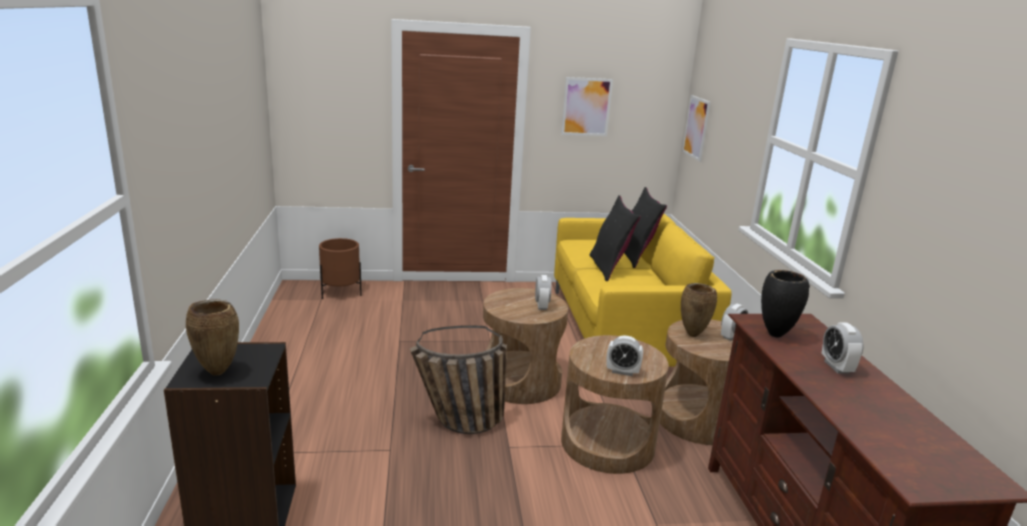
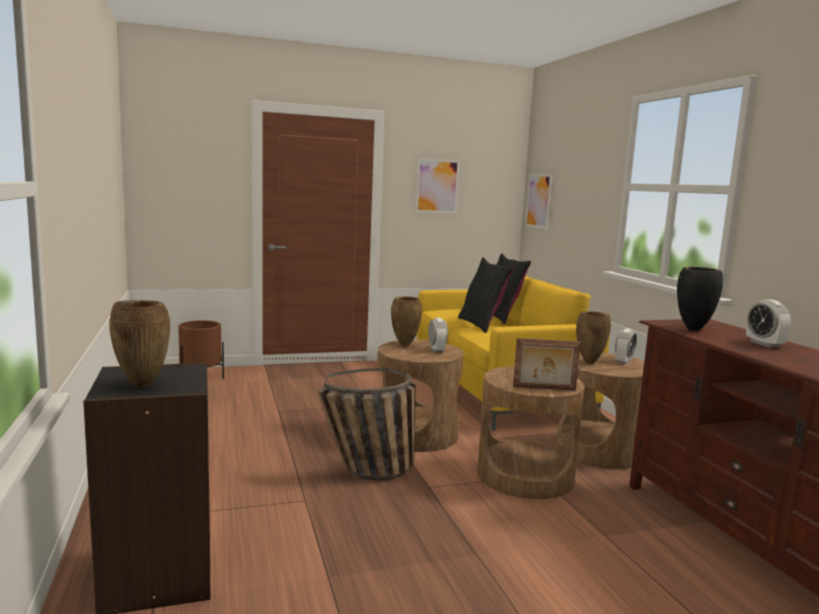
camera: 10 degrees left, 10 degrees down
(512, 296) = (404, 345): none -> brown vase
(622, 372) = (544, 389): alarm clock -> picture frame

